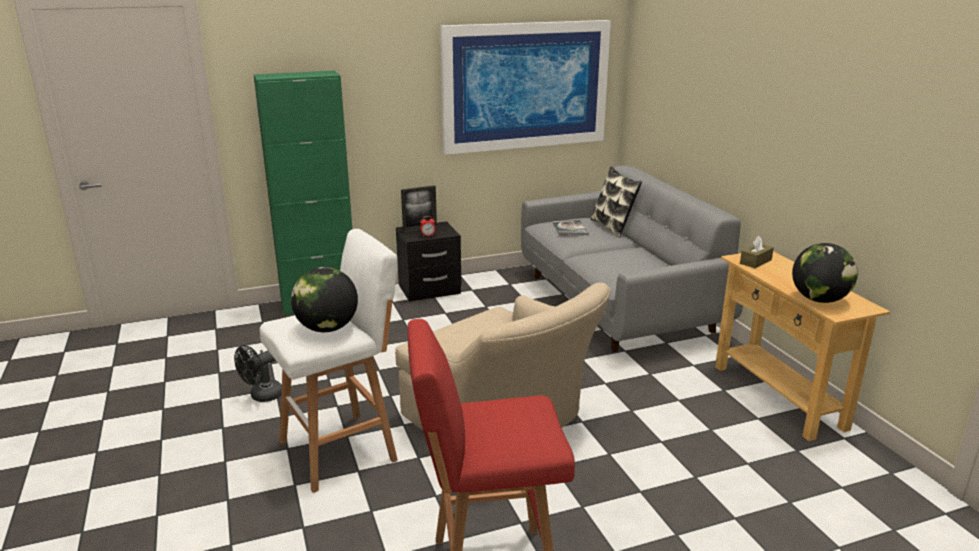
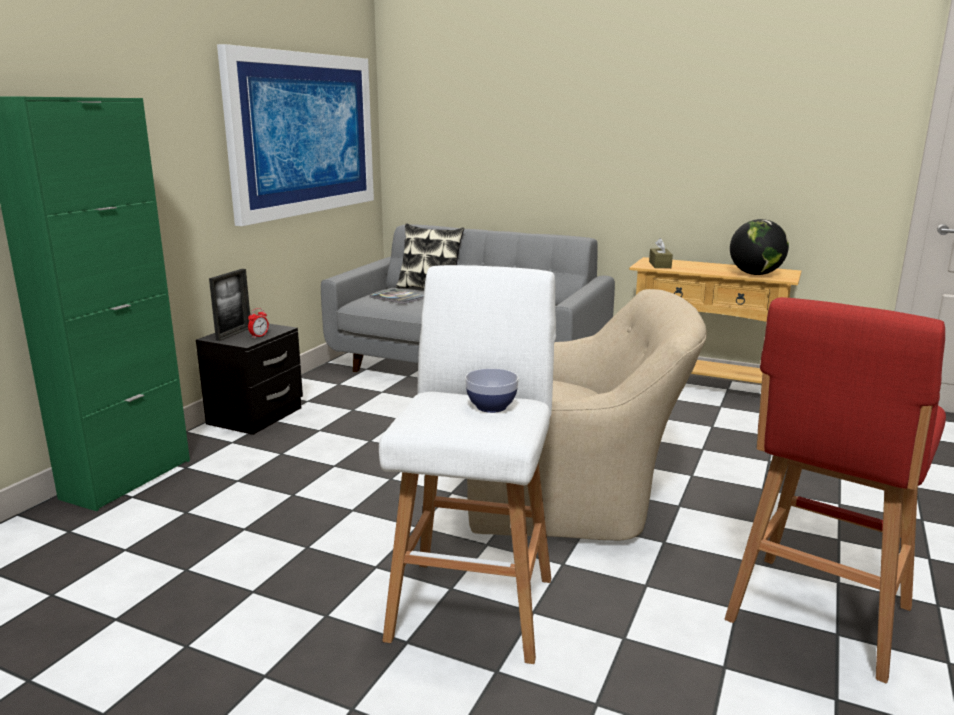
camera: 45 degrees left, 5 degrees down
(262, 396) = (251, 609): black fan -> none
(327, 328) = (491, 407): globe -> bowl

